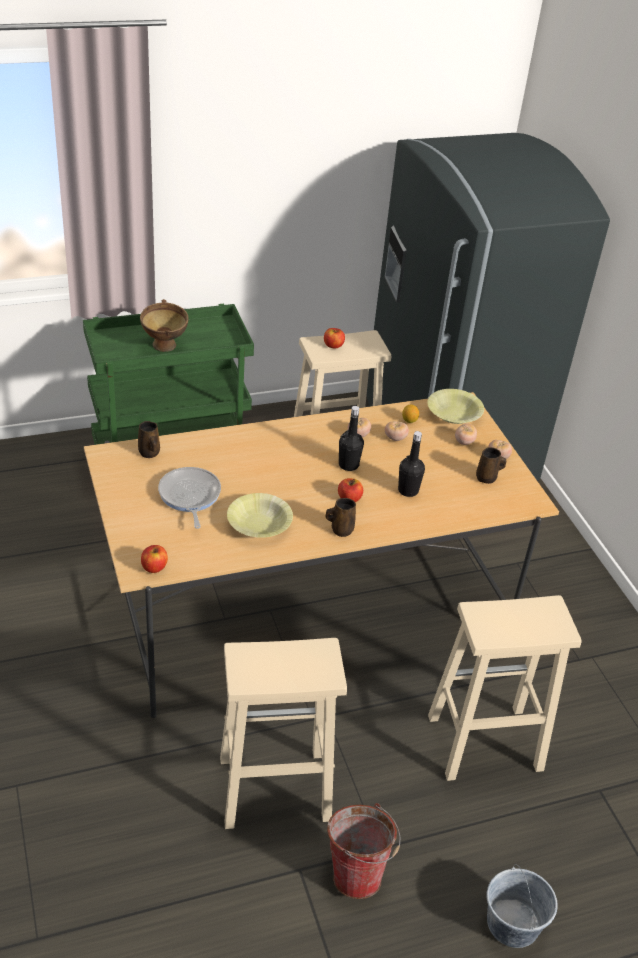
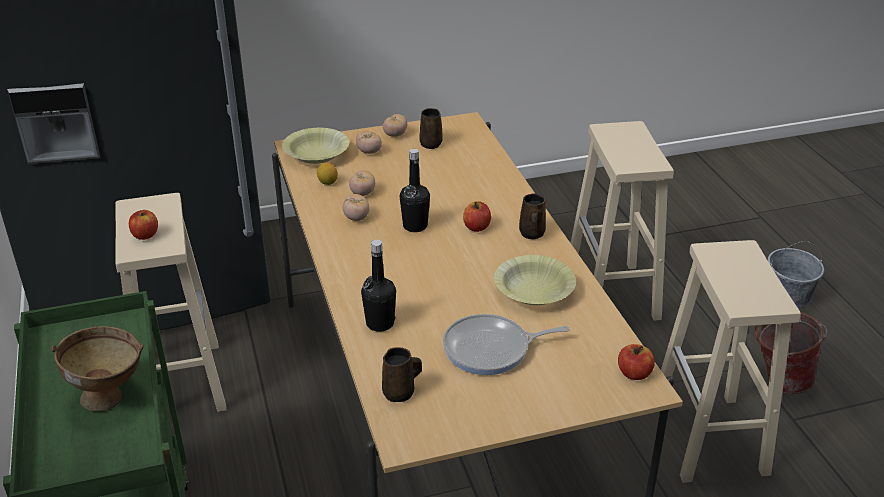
camera: 85 degrees left, 5 degrees down
(408, 490) = (457, 189): black bottle -> black bottle (380, 323)

